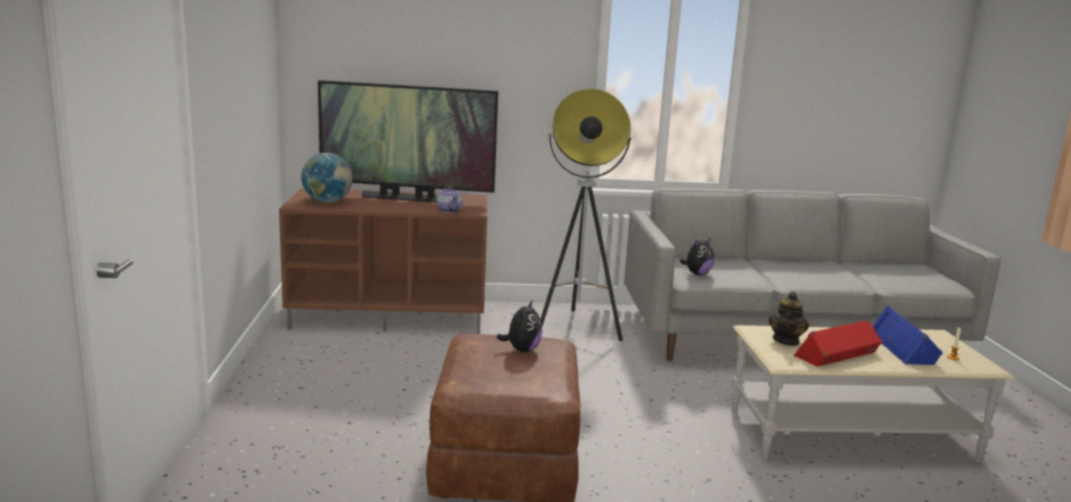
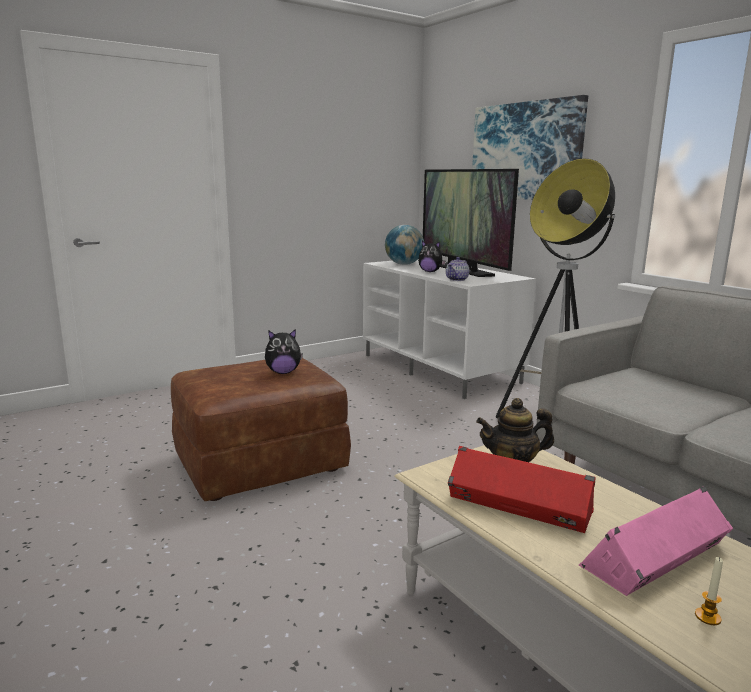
camera: 60 degrees right, 0 degrees up
(391, 314) = (441, 368): brown tv stand -> white tv stand
(458, 66) = (525, 151): none -> picture
(697, 274) = (613, 387): plush toy -> plush toy (430, 272)
(903, 348) = (658, 558): blue speaker -> pink speaker

